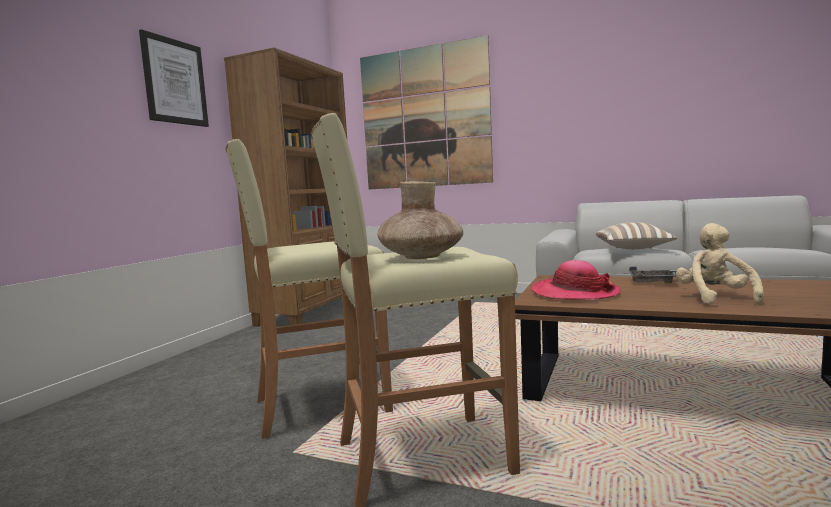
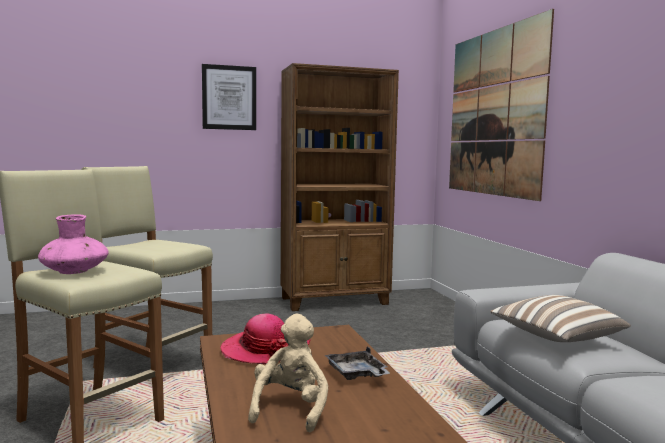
camera: 50 degrees right, 0 degrees up
(421, 257) = (74, 271): brown vase -> pink vase
(715, 298) = (290, 408): beige plush toy -> beige plush toy turned 45 degrees counterclockwise

